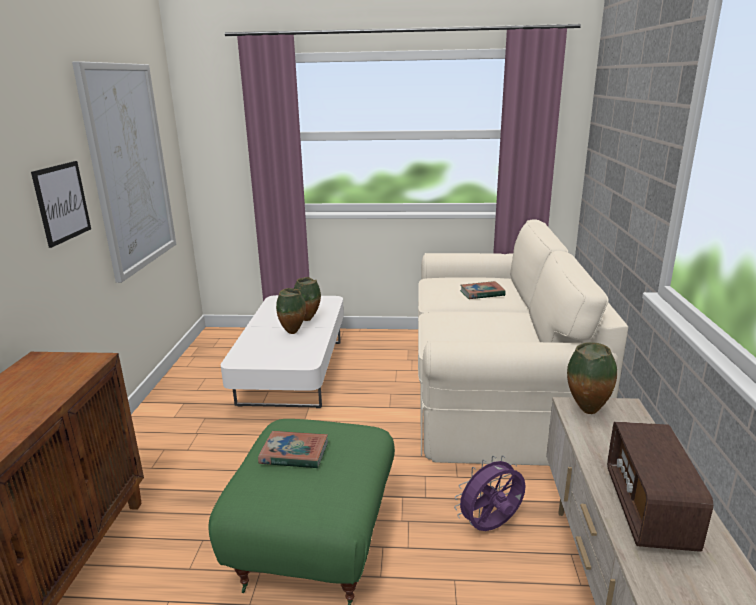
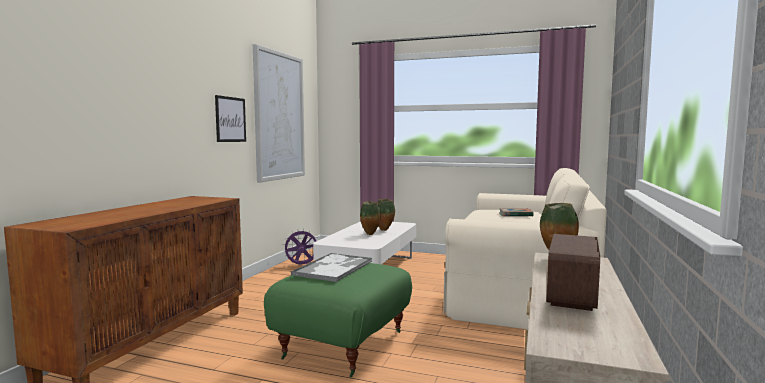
camera: 15 degrees right, 15 degrees down
(294, 453) = (334, 268): book -> tray
(491, 527) = (480, 355): purple fan -> purple fan (301, 265)

